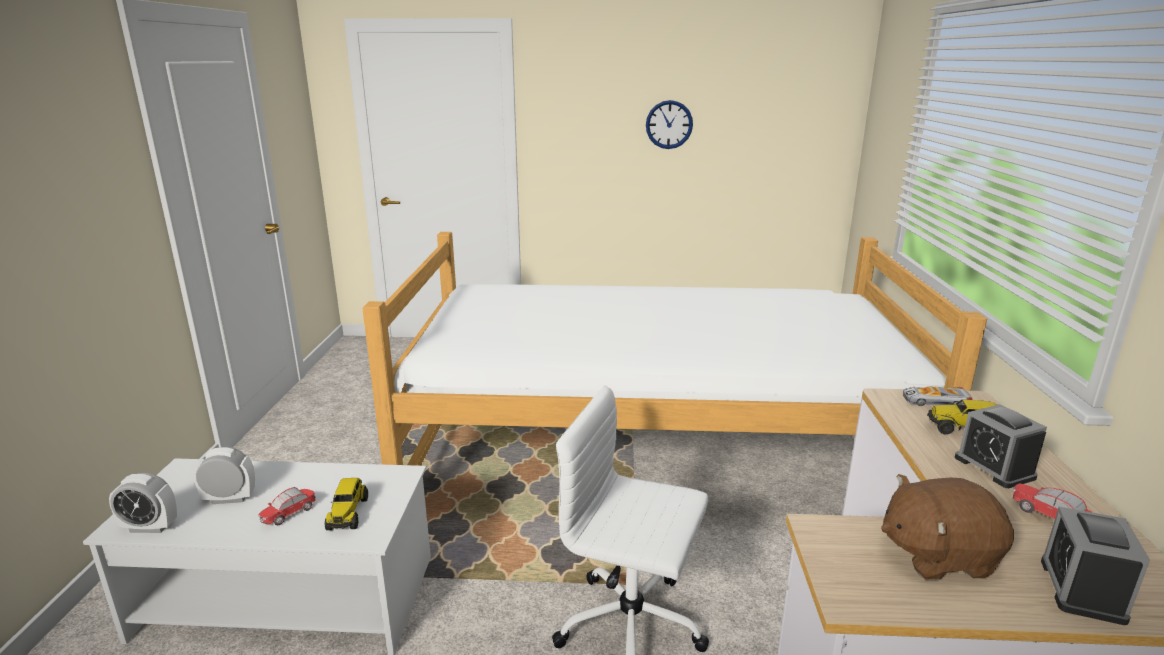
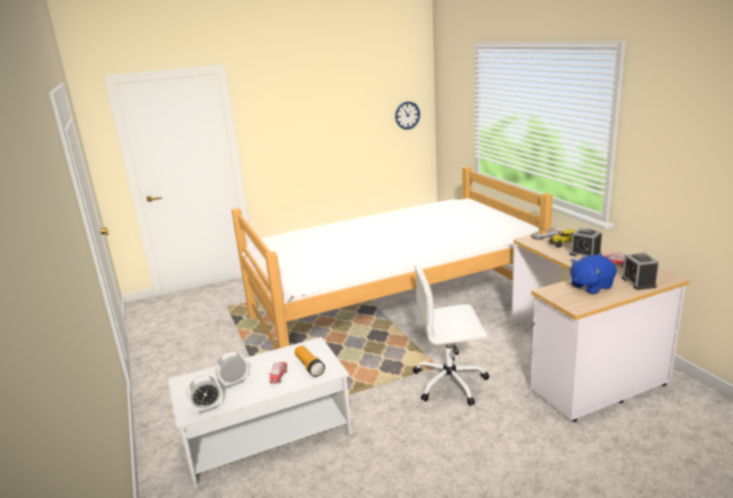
camera: 25 degrees left, 0 degrees up
(348, 513) = (309, 367): toy truck -> flashlight
(669, 124) = (331, 119): wall clock -> wall clock (407, 115)
(937, 555) = (590, 286): brown plush toy -> blue plush toy

